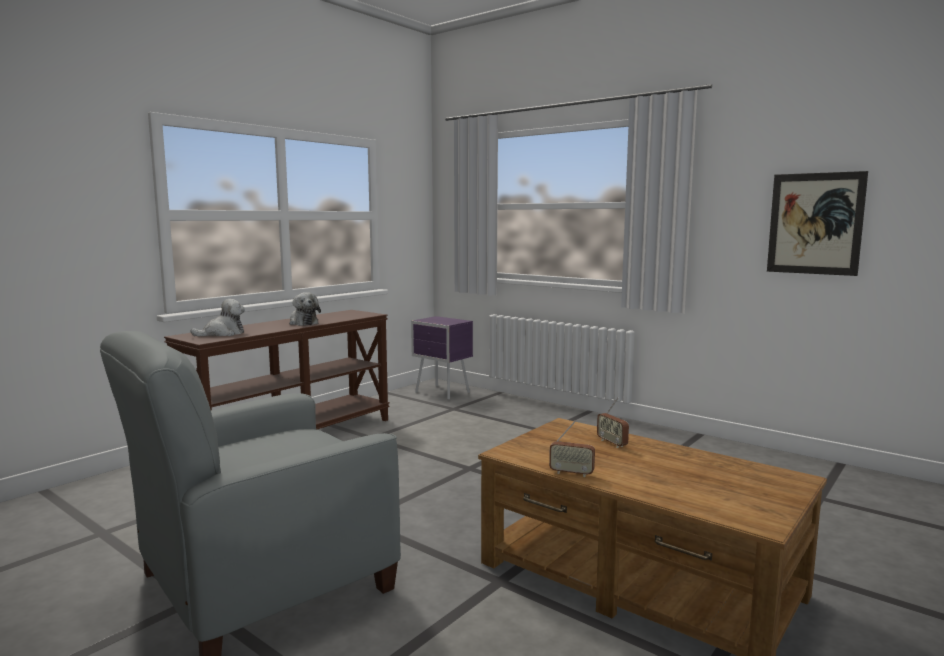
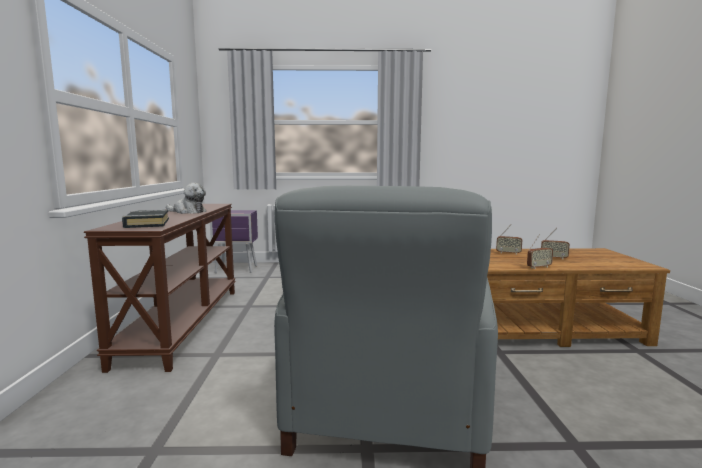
camera: 40 degrees left, 0 degrees up
(222, 334) = (147, 223): plush toy -> black book
(650, 468) = (554, 258): none -> radio
(815, 223) = (483, 134): picture -> none

